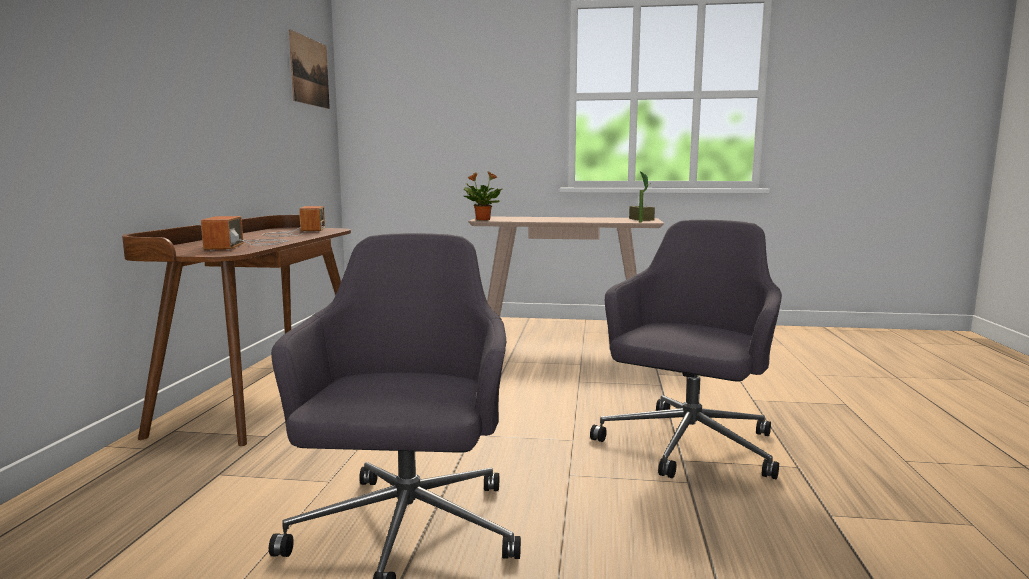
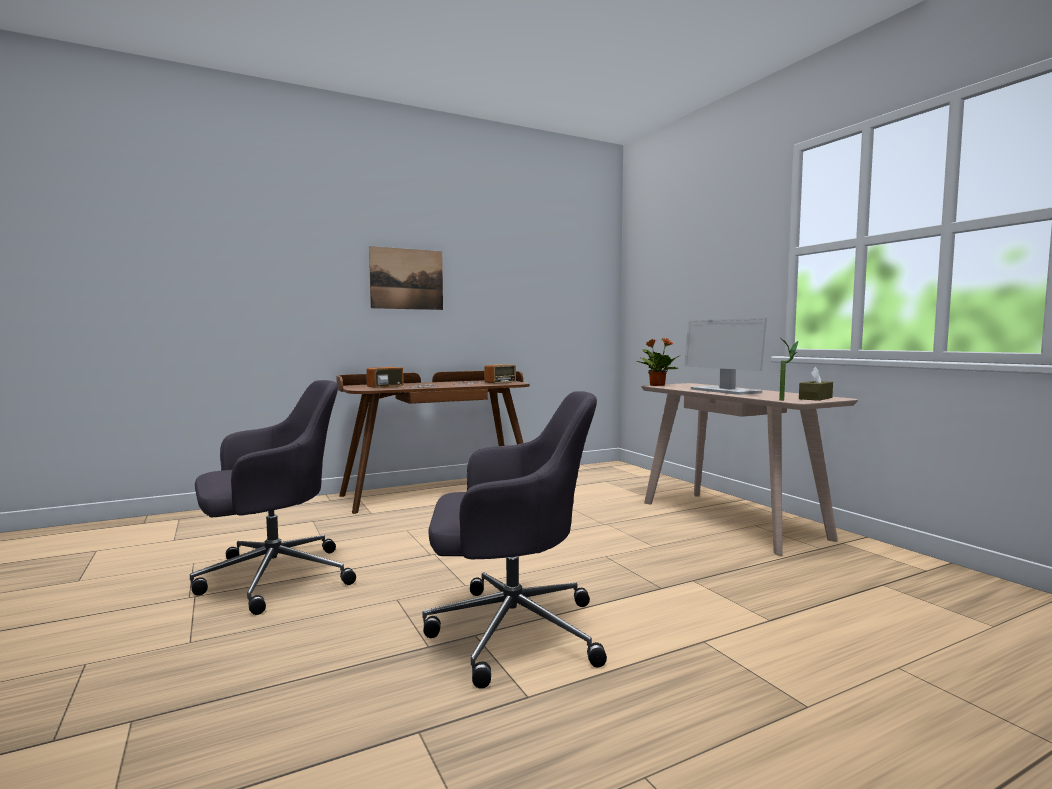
camera: 55 degrees right, 5 degrees down
(309, 71) = (577, 258): picture -> picture (407, 279)
(561, 219) = (724, 391): none -> monitor

